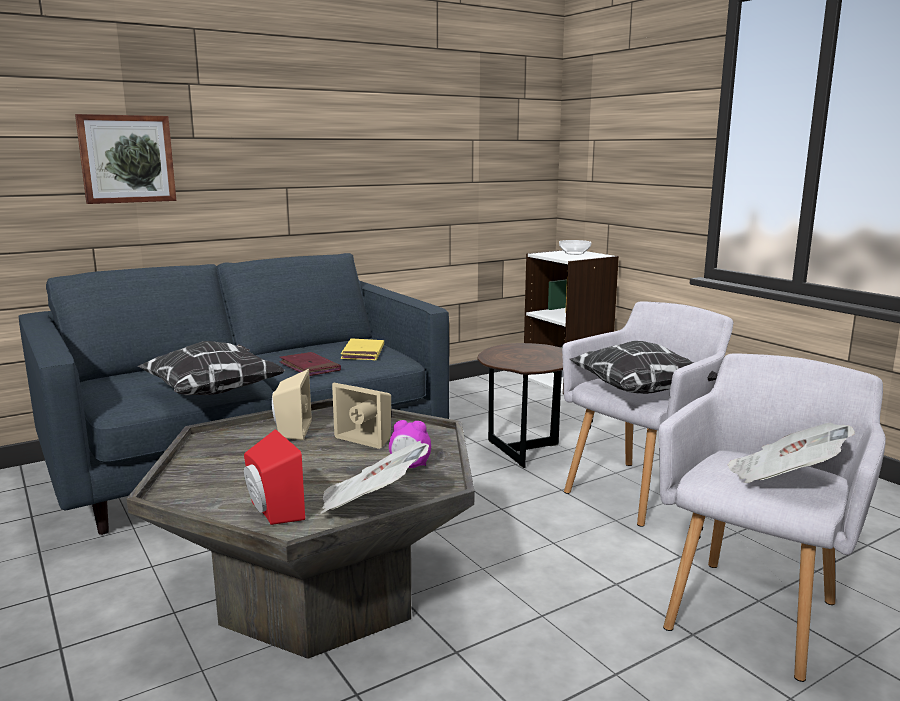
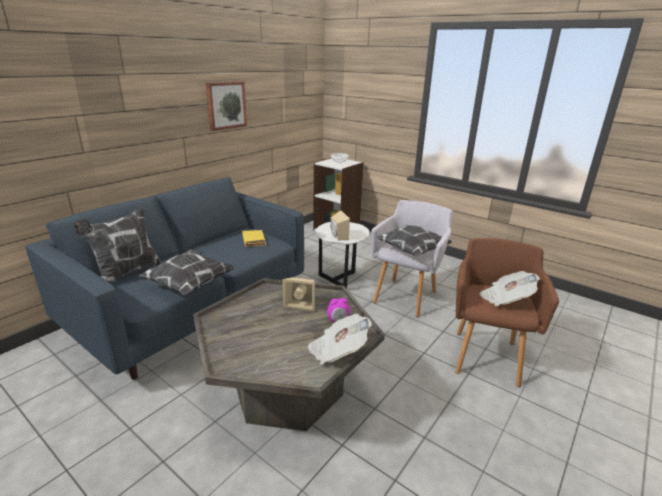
camera: 20 degrees left, 10 degrees up
(127, 159) = (83, 130): picture -> picture (226, 105)
(141, 372) = (127, 273): none -> pillow
(272, 511) = (290, 367): red speaker -> none
(291, 430) = (255, 305): beige speaker -> beige speaker (338, 236)
(309, 367) = (232, 256): red book -> none
(525, 450) = (340, 278): brown side table -> white side table
(755, 610) = (486, 354): grey armchair -> brown armchair

